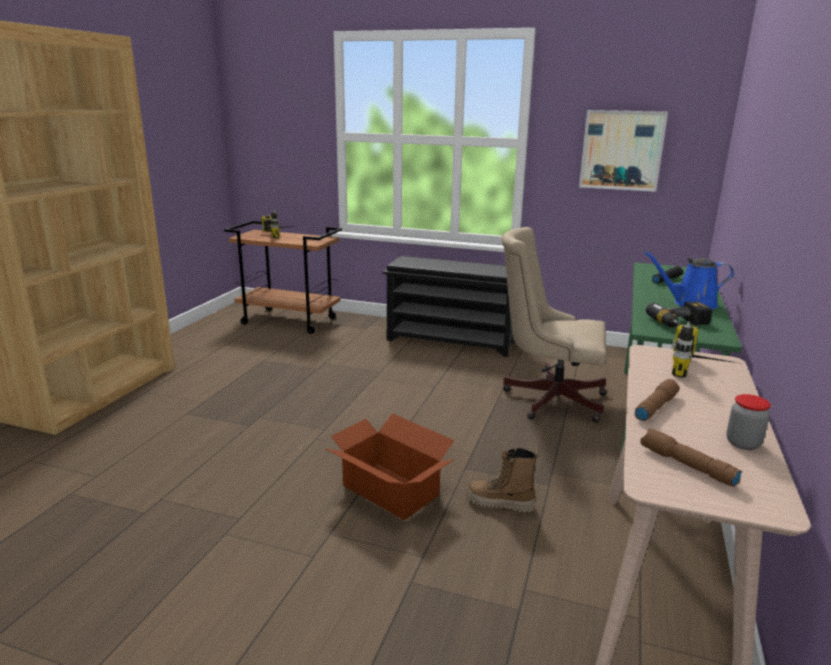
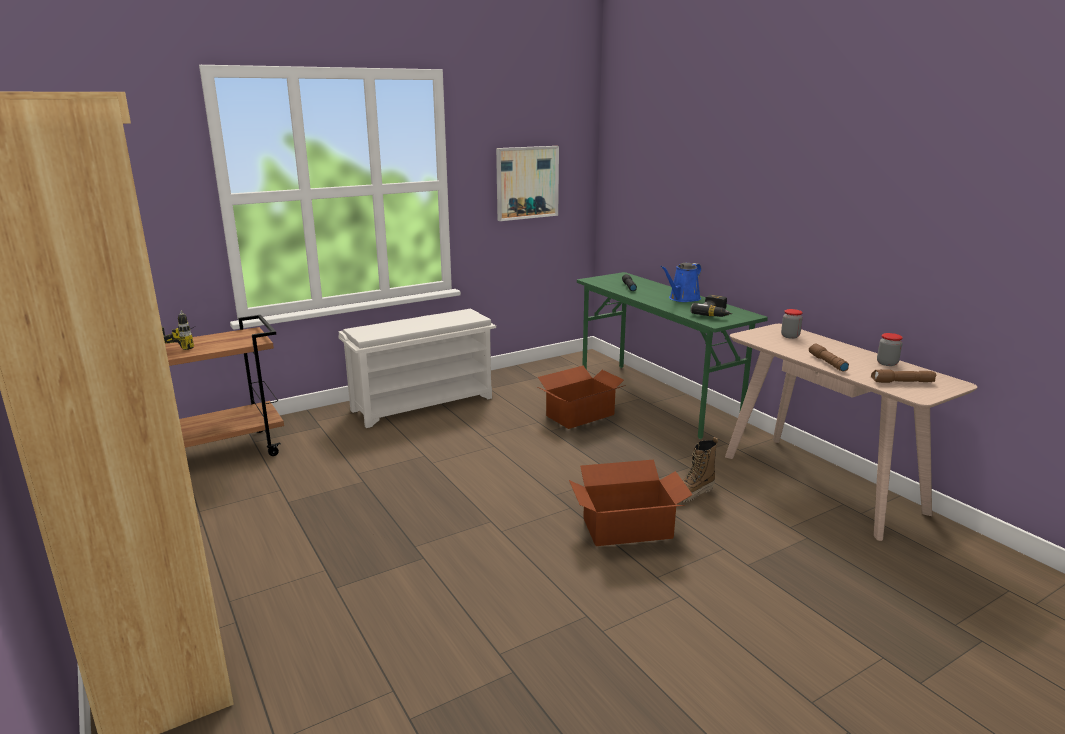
camera: 50 degrees left, 0 degrees up
(452, 341) = (423, 403): black shoe rack -> white shoe rack
(548, 398) = (579, 415): beige office chair -> cardboard box
(704, 371) = (790, 336): power drill -> jar

